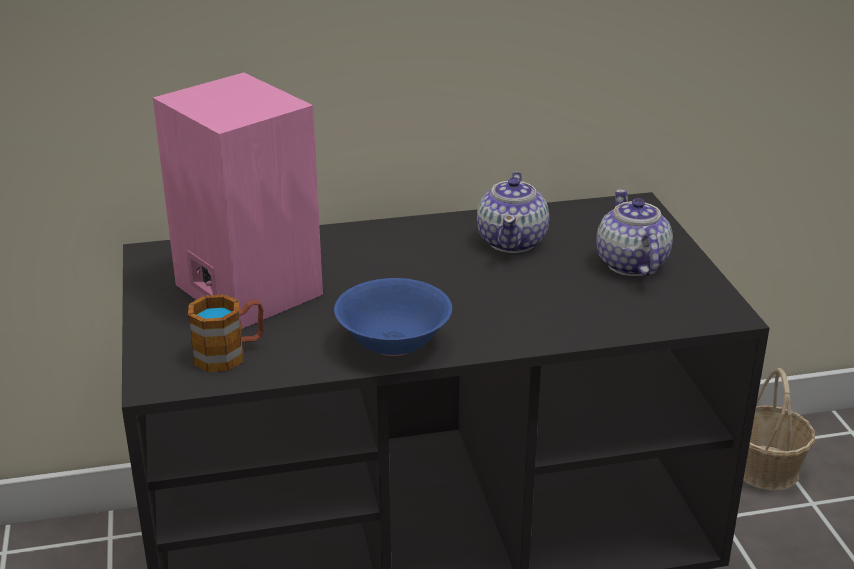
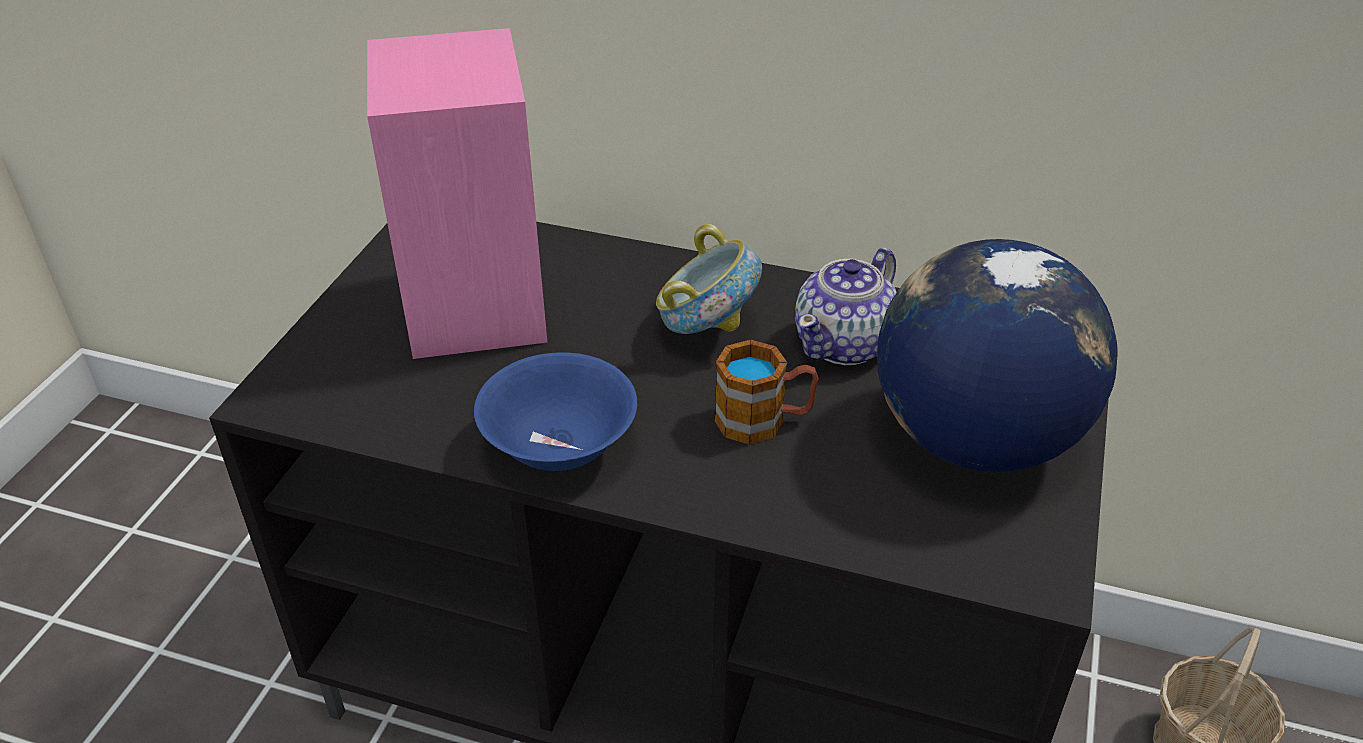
camera: 30 degrees right, 10 degrees up
(230, 354) = (374, 389): mug -> mug (764, 420)
(420, 258) = (707, 329): none -> bowl
(631, 265) = (974, 439): teapot -> globe

